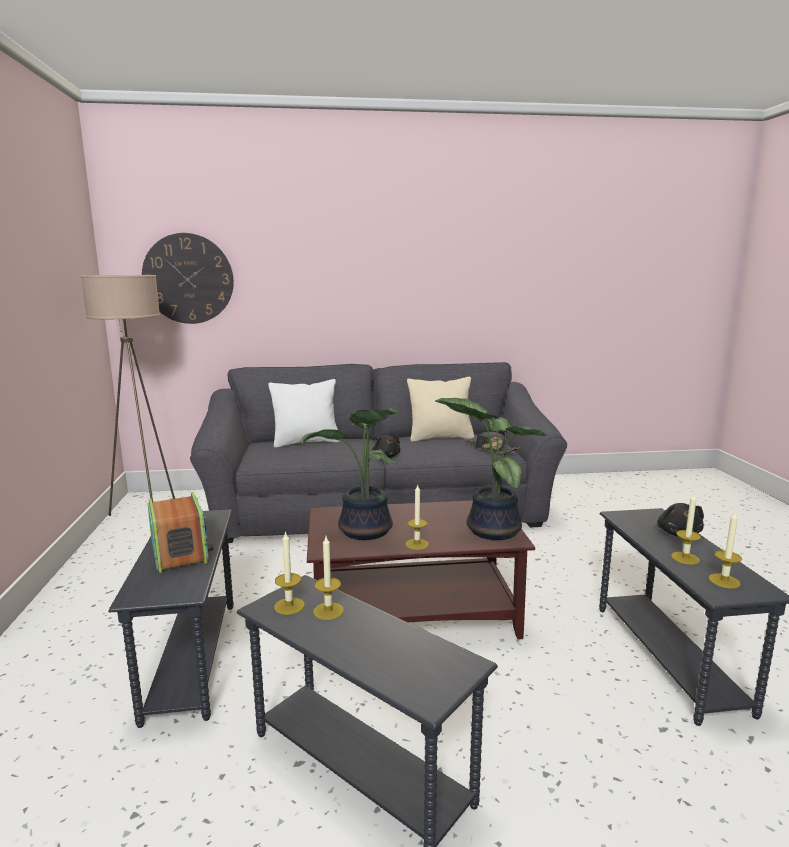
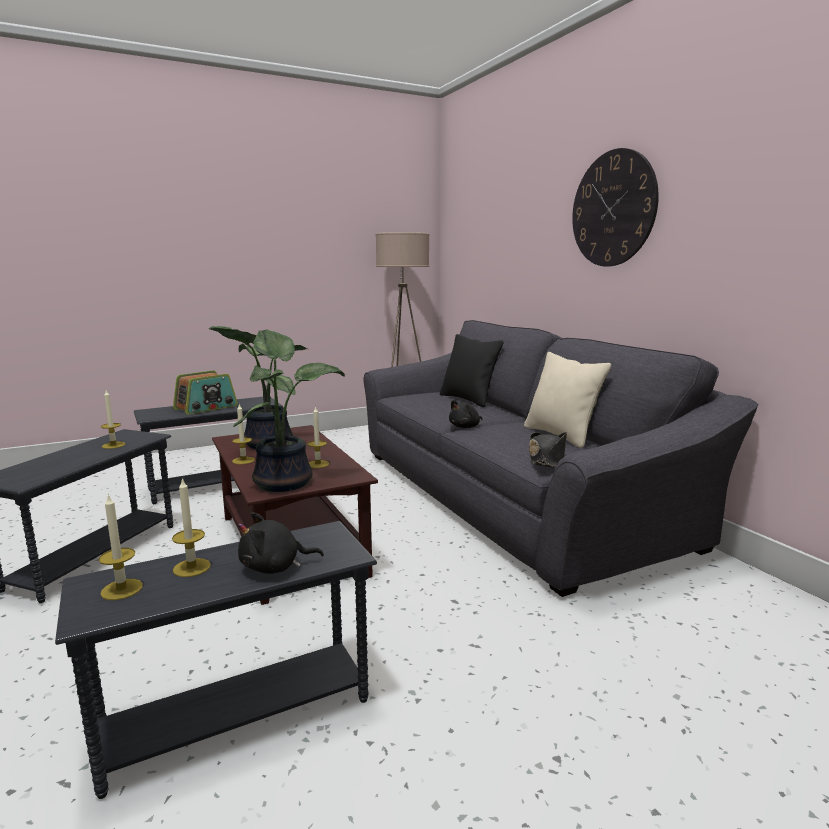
camera: 70 degrees right, 0 degrees up
(188, 279) = (474, 237): wall clock -> wall clock (613, 209)
(289, 606) = (123, 437): candle -> candle (318, 464)
(306, 442) = (468, 399): white pillow -> black pillow

